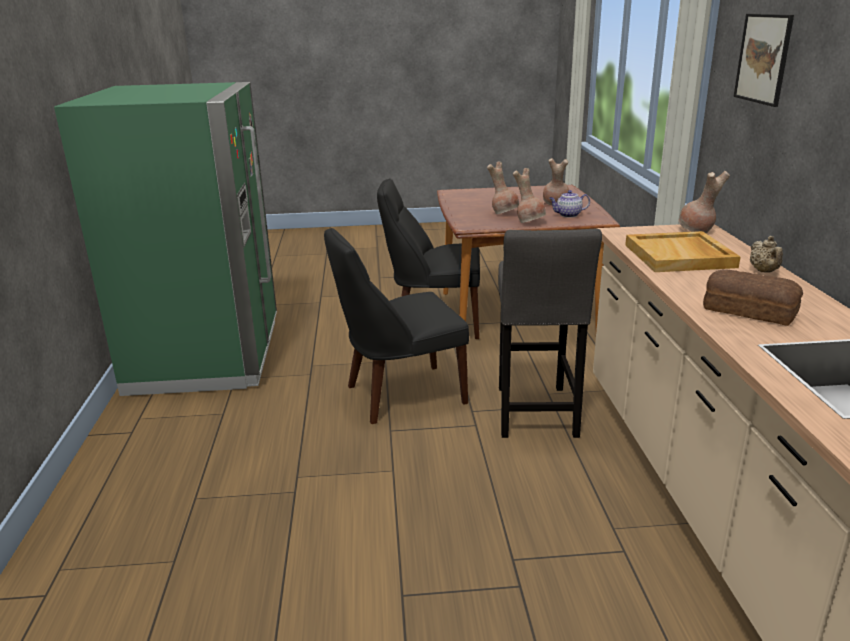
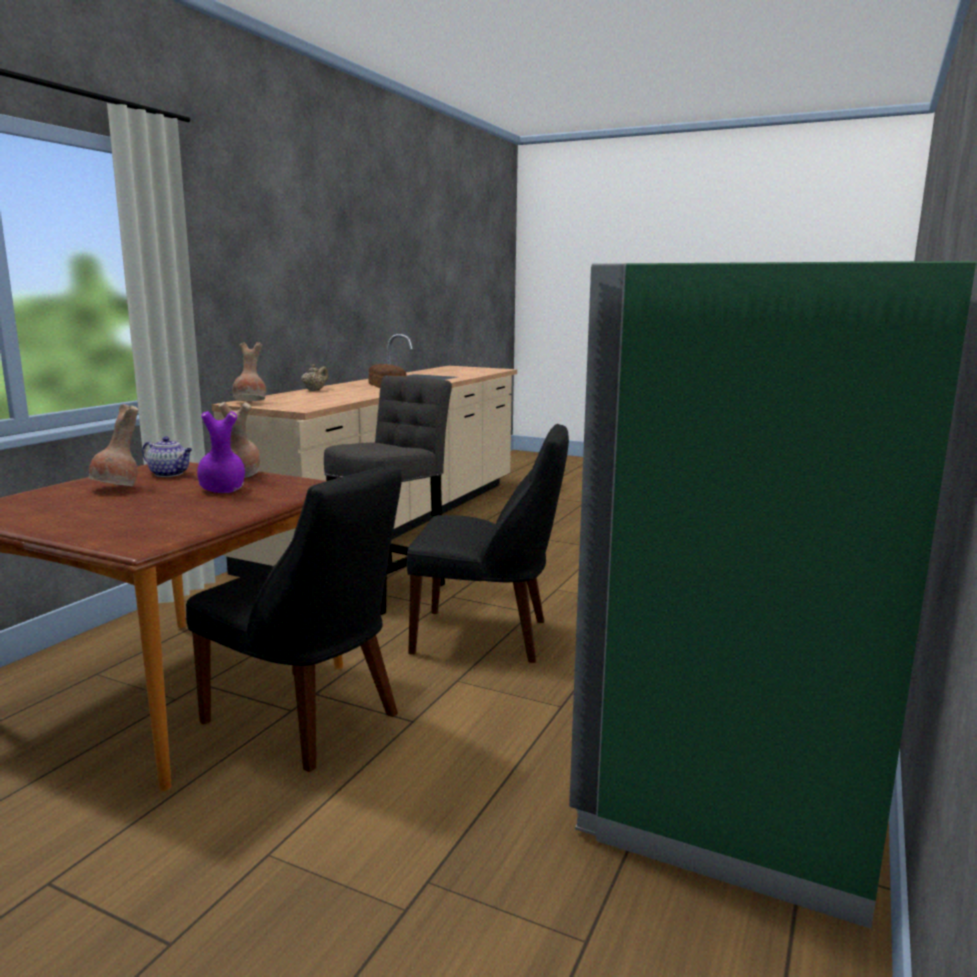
camera: 150 degrees left, 10 degrees down
(504, 213) = (222, 490): brown vase -> purple vase
(680, 256) = (326, 398): beige tray -> none
(763, 58) = (222, 244): picture -> none

